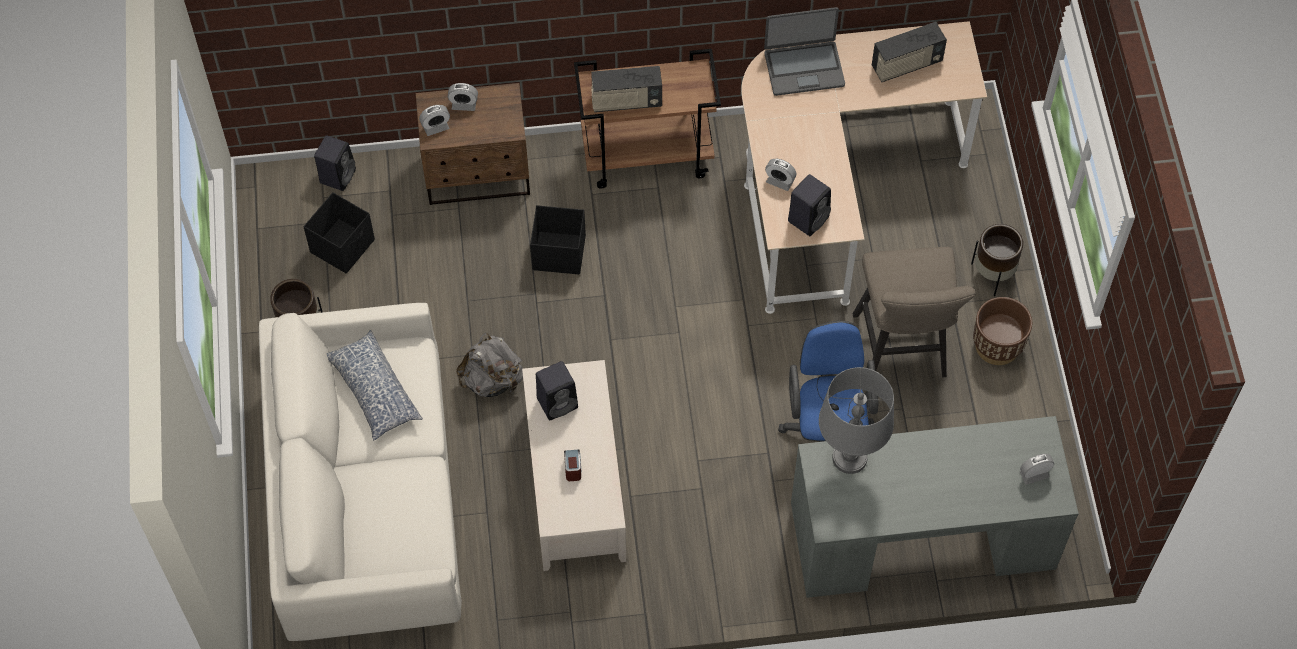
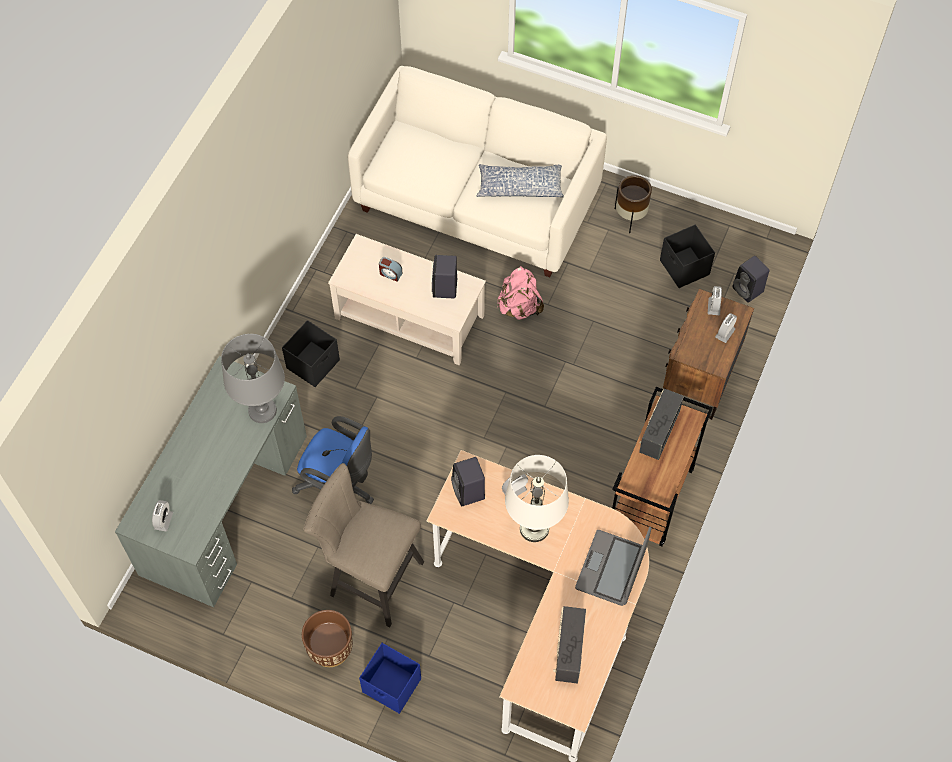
camera: 120 degrees right, 0 degrees up
(493, 380) = (519, 307): grey backpack -> pink backpack
(558, 253) = (599, 395): black storage box -> black storage box (314, 364)
(808, 146) = (534, 528): none -> white table lamp
(993, 274) = (392, 686): brown planter -> blue storage box

